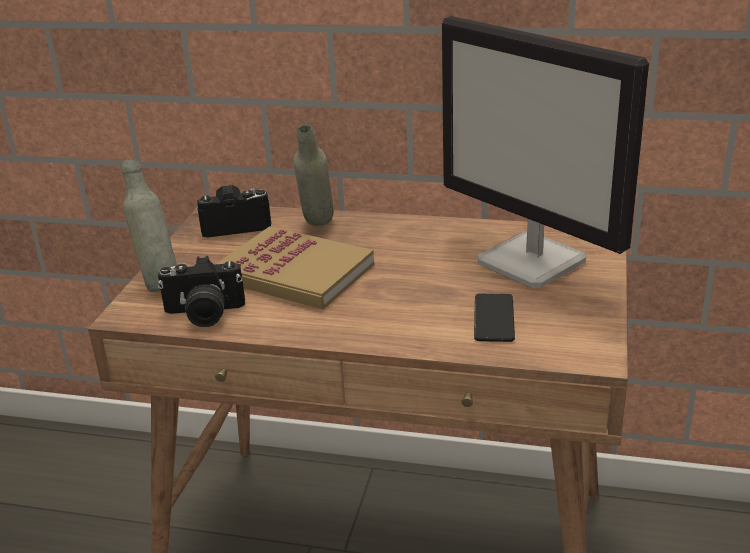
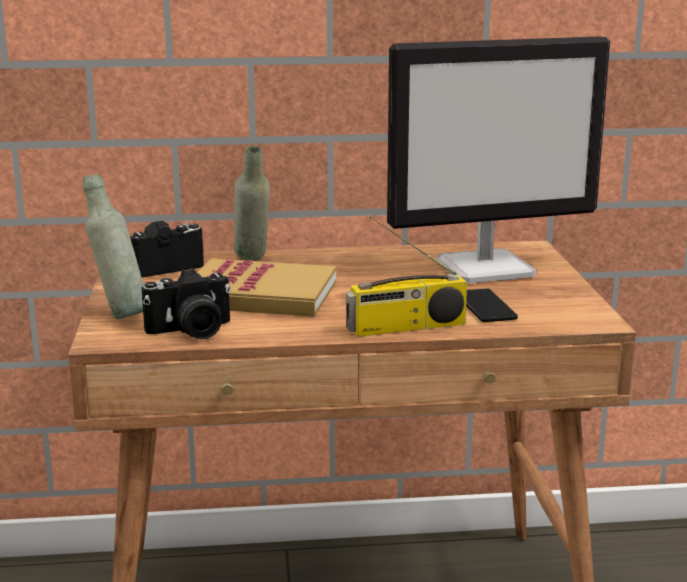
camera: 20 degrees left, 10 degrees down
(396, 337) = (406, 327): none -> radio
(533, 262) = (486, 268): monitor -> monitor turned 45 degrees counterclockwise

